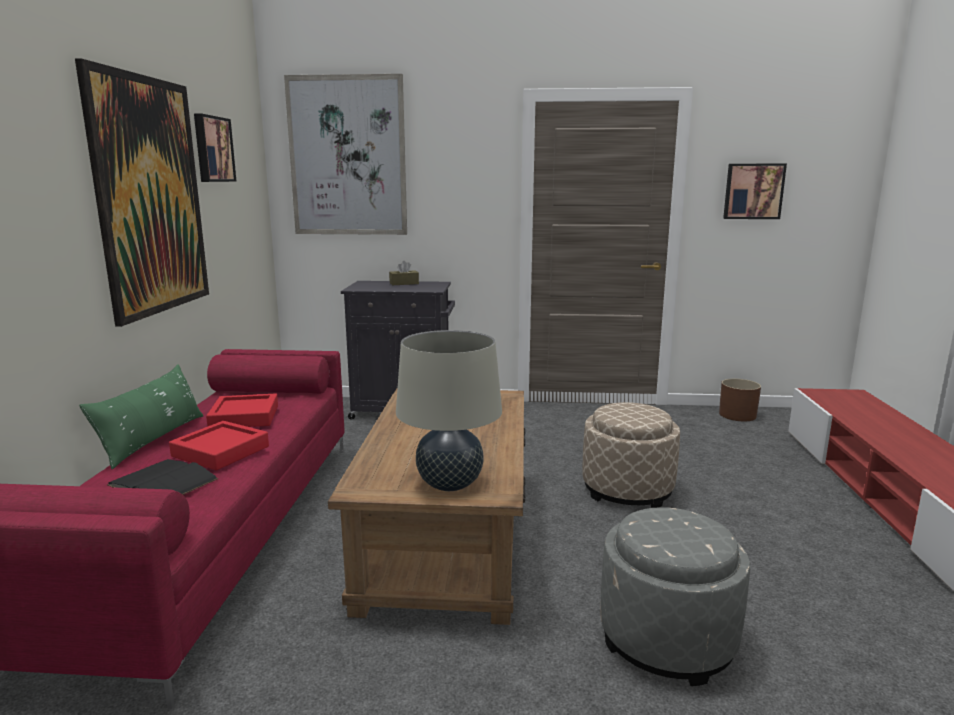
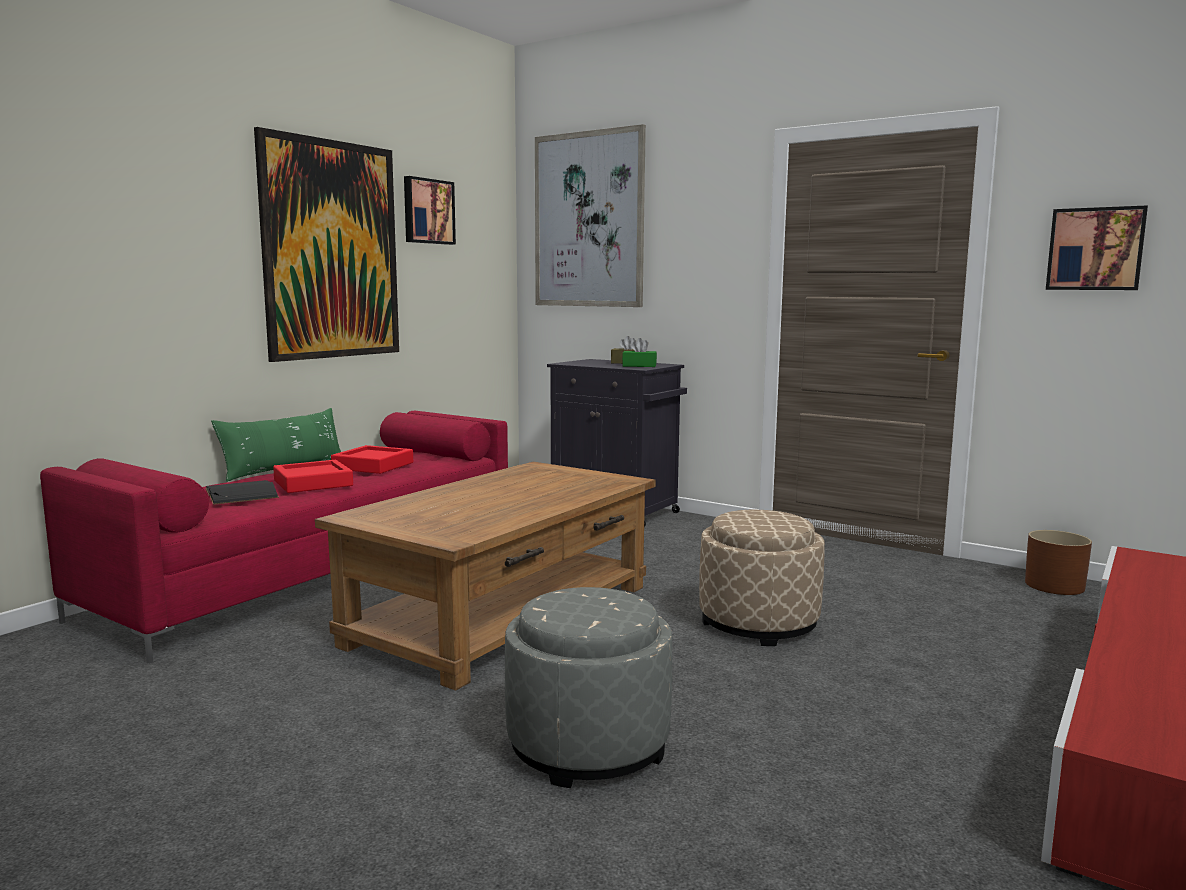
camera: 30 degrees right, 5 degrees down
(424, 287) = (639, 366): none -> green tissue box
(449, 484) = (427, 526): beige table lamp -> none

